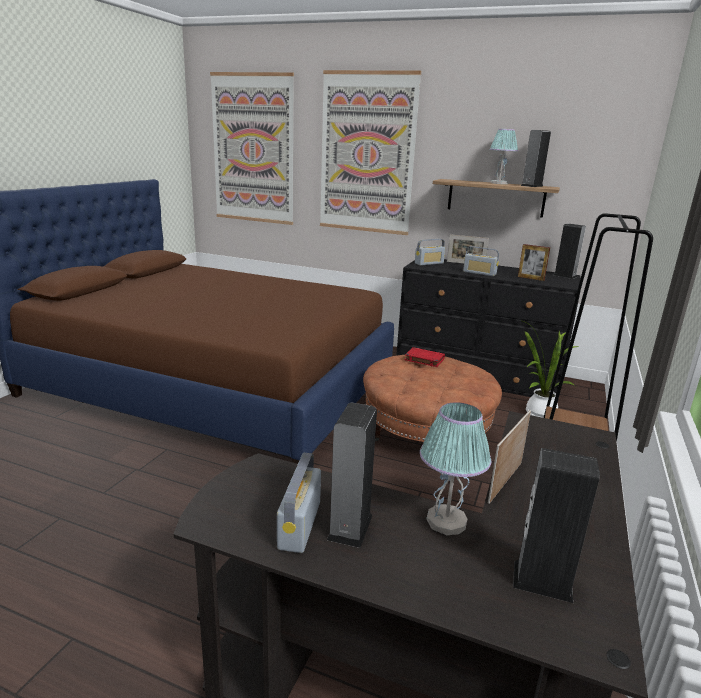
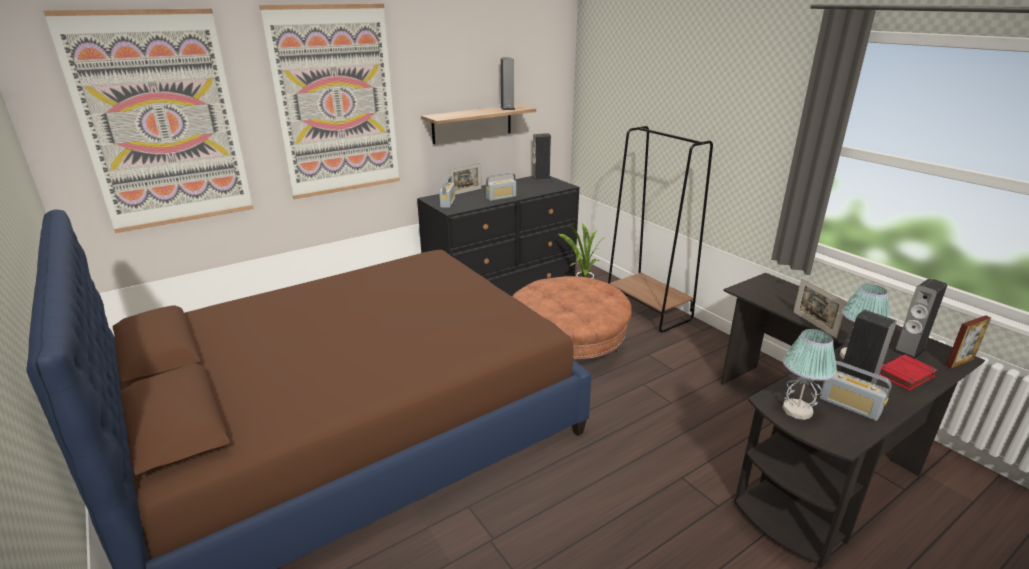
camera: 55 degrees left, 5 degrees up
(424, 359) = (542, 290): red book -> red book (904, 375)
(498, 183) = (480, 110): table lamp -> table lamp (796, 410)
(531, 278) = (535, 188): picture frame -> picture frame (959, 362)

